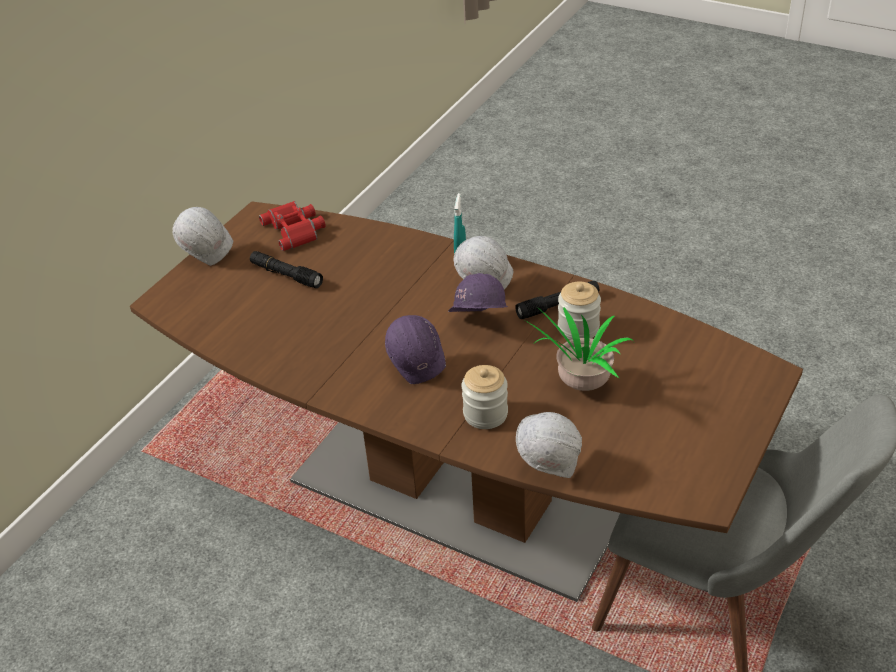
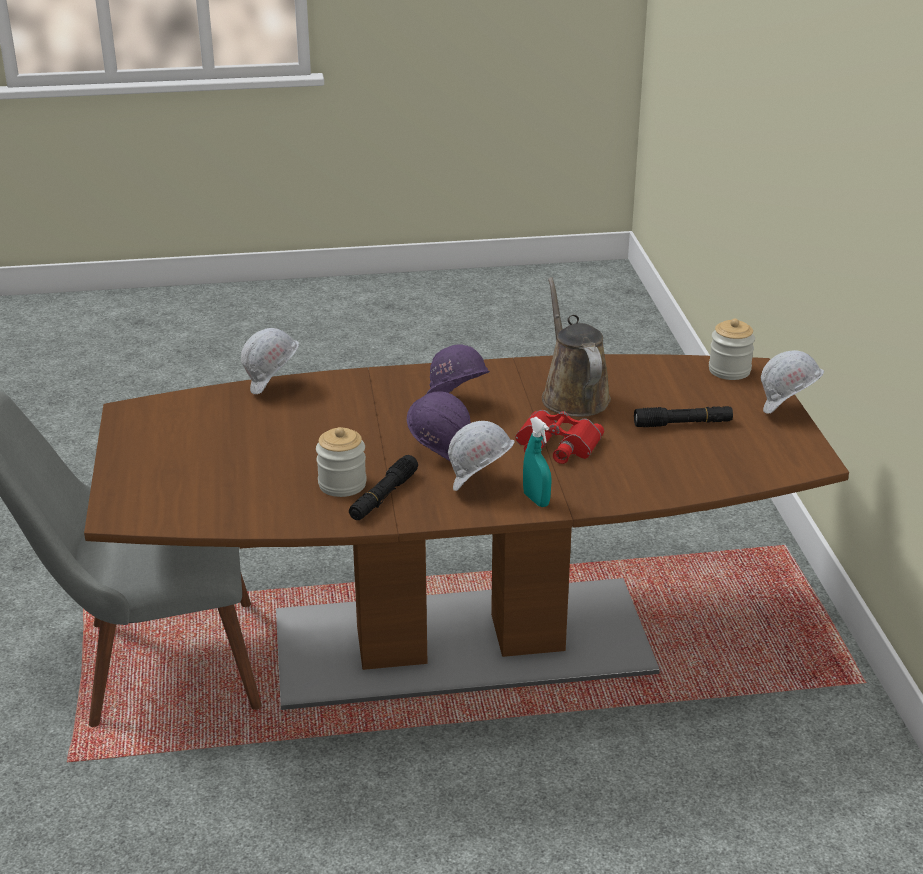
camera: 140 degrees right, 10 degrees down
(296, 229) = (749, 463): red binoculars -> red binoculars (556, 445)
(319, 335) = (573, 395): none -> brown watering can
(485, 414) = (359, 398): jar -> jar (729, 370)
(580, 386) = (296, 442): potted plant -> none

